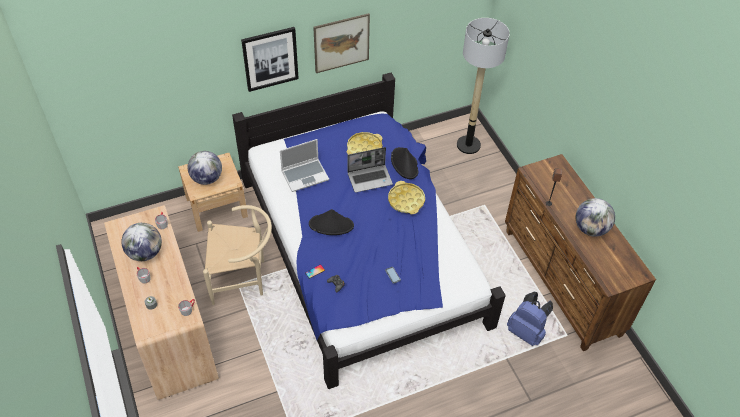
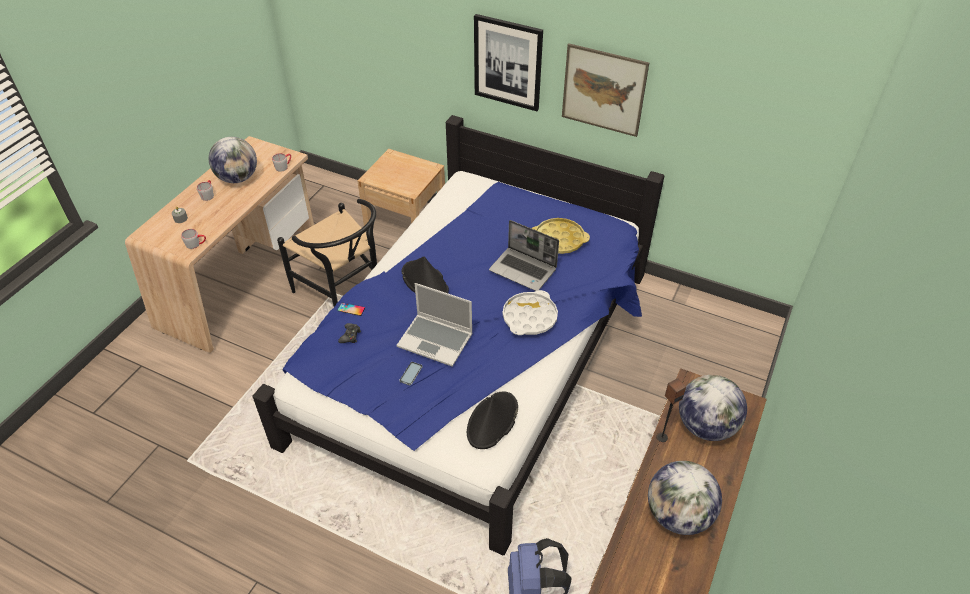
camera: 50 degrees right, 5 degrees down
(207, 178) = (395, 173): globe -> globe (705, 426)
(243, 278) = (344, 292): beige chair -> black chair
(305, 175) = (468, 223): laptop -> laptop (436, 340)
(404, 164) = (579, 283): black hat -> black hat (492, 421)
(406, 200) = (529, 317): yellow tray -> white tray
(468, 145) = (732, 346): floor lamp -> none

